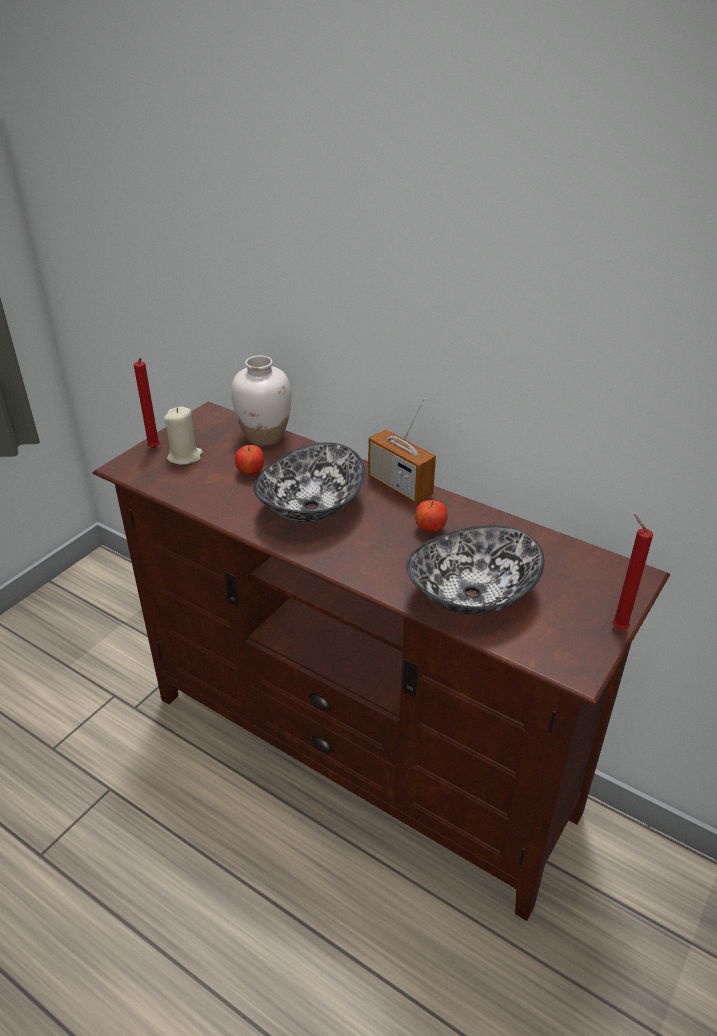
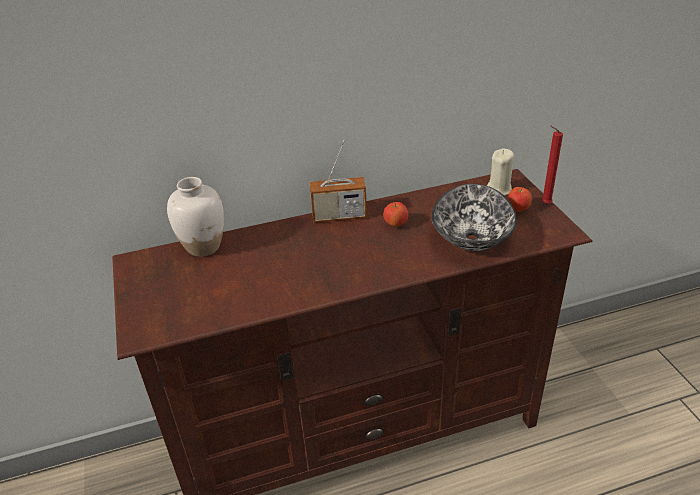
camera: 50 degrees left, 0 degrees up
(154, 449) = (139, 309): red candle -> none
(185, 456) = (173, 296): beige candle -> beige candle (498, 189)
(251, 472) = (239, 271): apple -> apple (518, 209)
(310, 506) = (314, 261): bowl -> none

